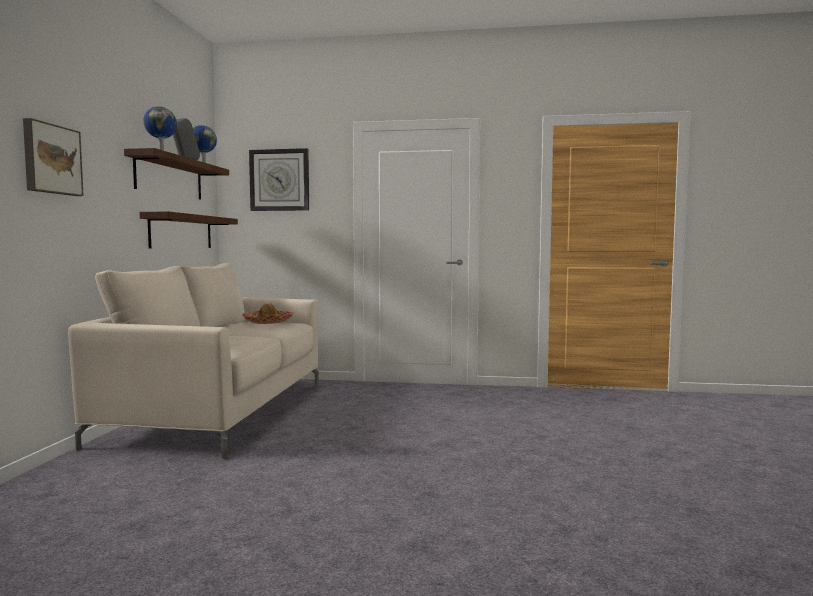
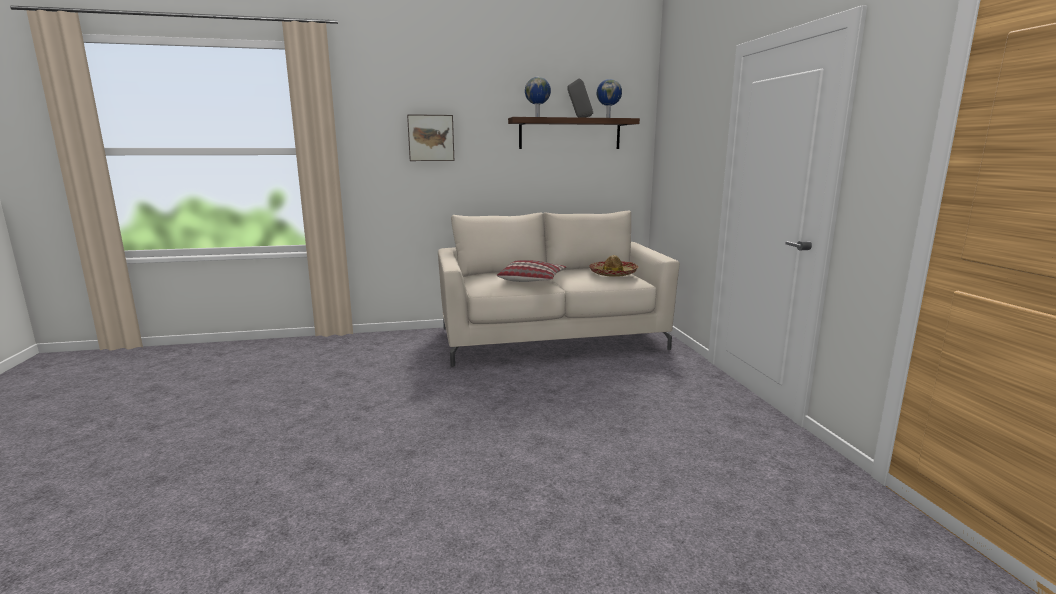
camera: 70 degrees right, 10 degrees up
(181, 232) = (584, 181): shelf -> none
(237, 336) = (532, 280): none -> pillow
(279, 180) = (684, 125): wall clock -> none

